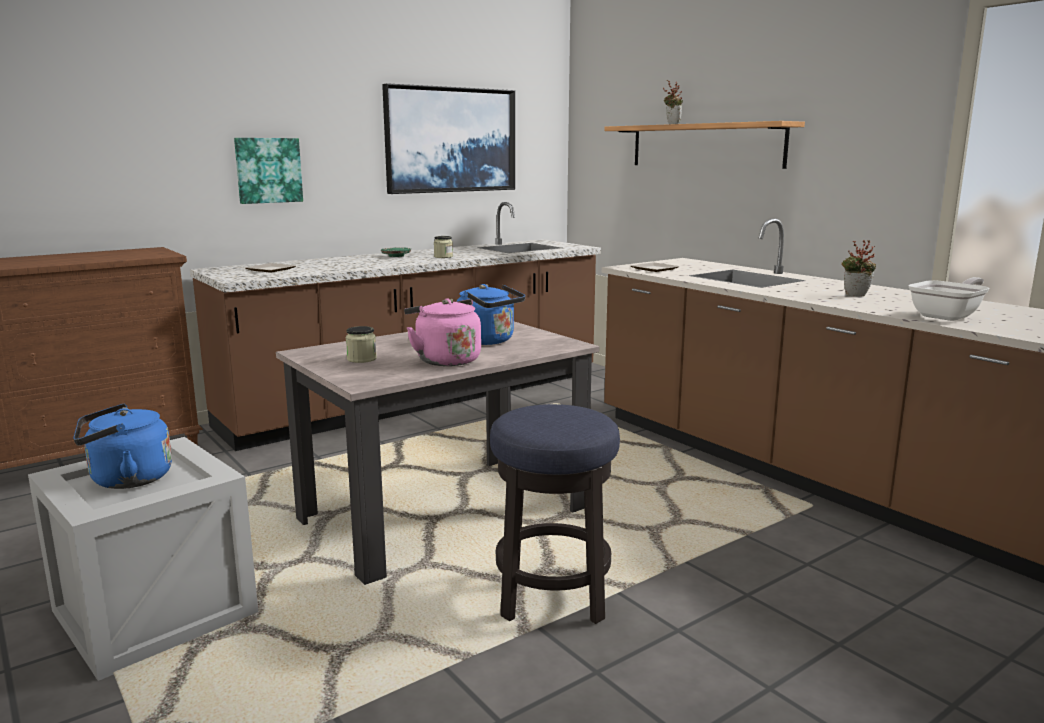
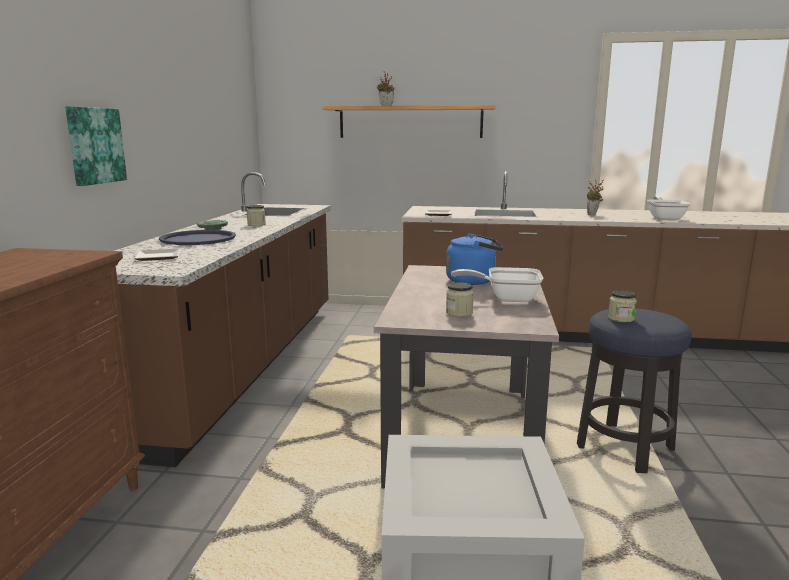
camera: 45 degrees left, 0 degrees up
(126, 480) = (458, 489): blue kettle -> none
(351, 261) = (198, 239): none -> blue tray
(445, 360) = (506, 298): pink kettle -> frying pan
(450, 140) = (205, 115): picture -> none
(530, 413) = (621, 318): none -> jar

